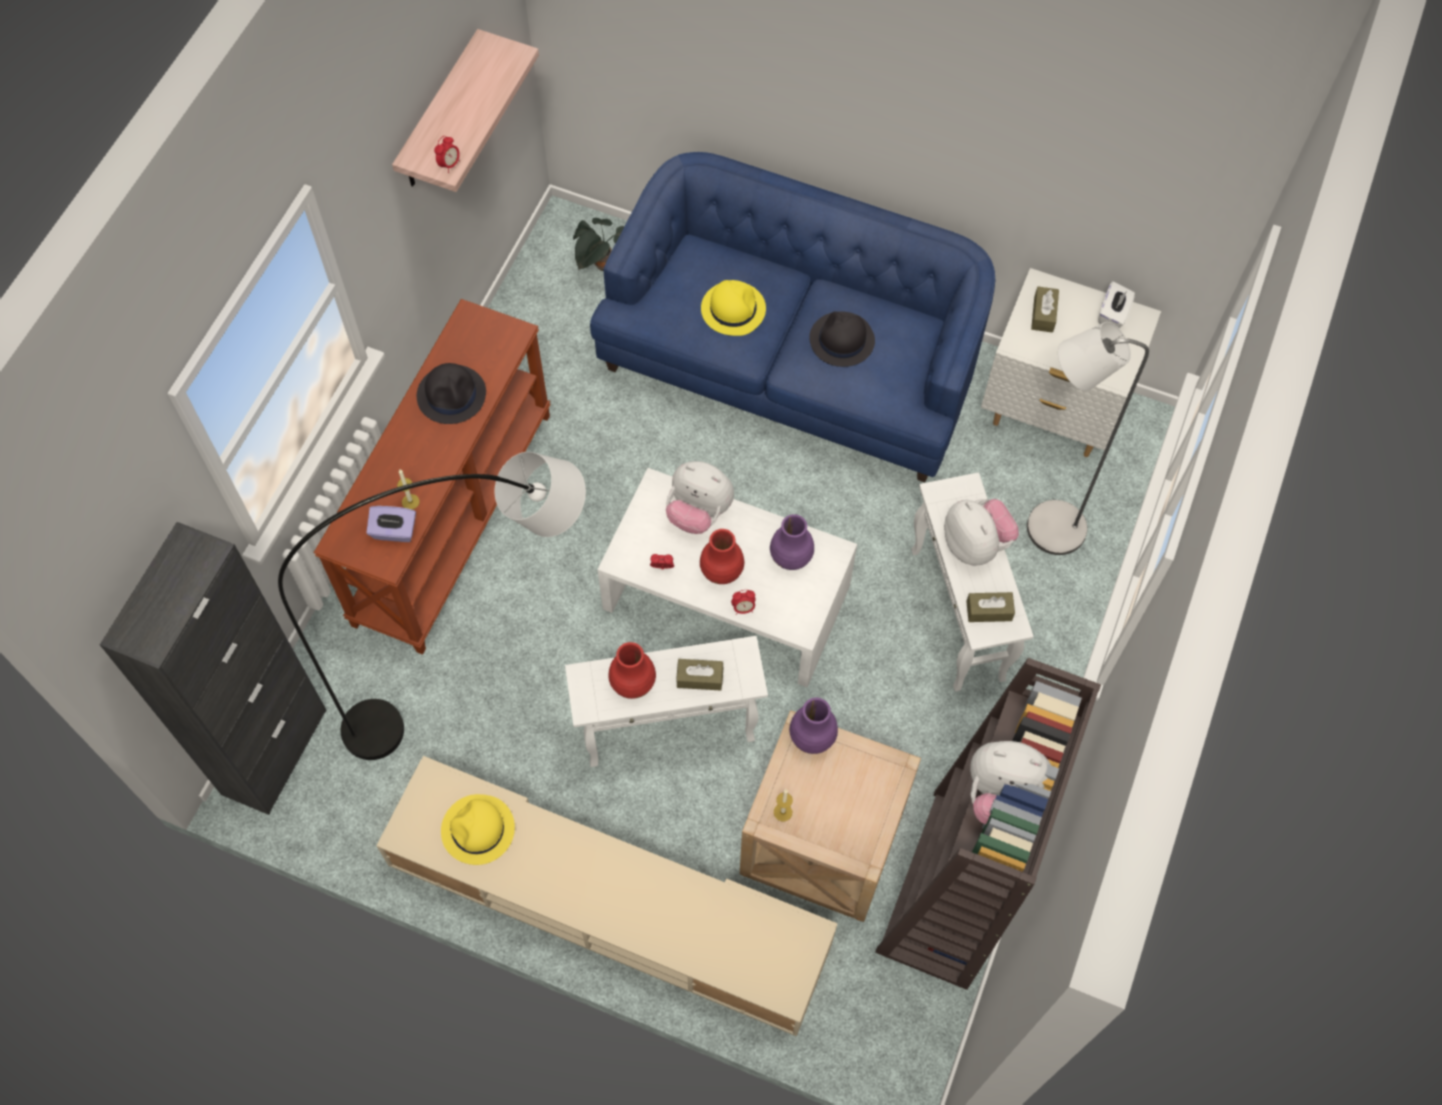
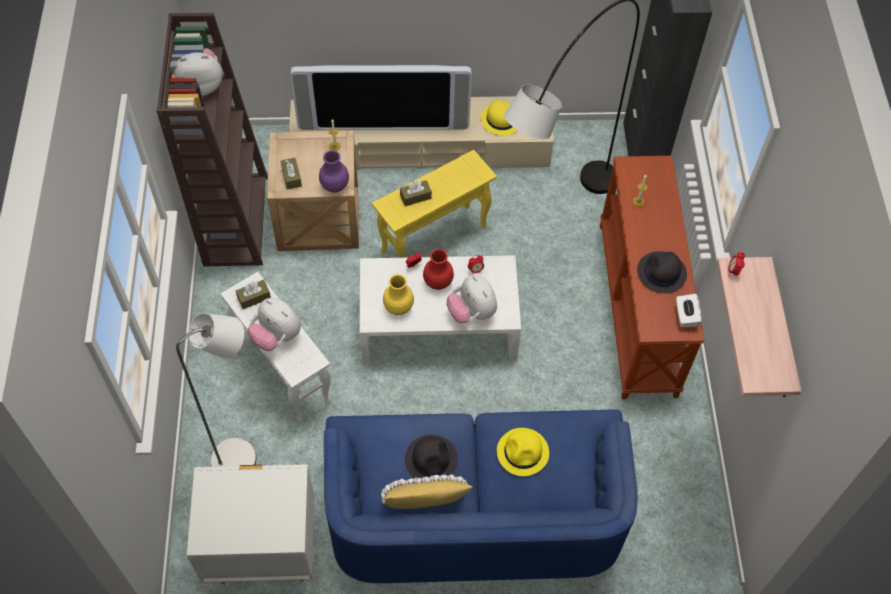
camera: 155 degrees right, 5 degrees down
(394, 532) = (635, 182): purple tissue box -> none
(603, 266) = (659, 534): potted plant -> none
(633, 683) = (452, 181): red vase -> none
(667, 903) = (383, 123): none -> television
(668, 729) = (434, 239): white side table -> yellow side table
(698, 512) = (472, 312): plush toy -> plush toy turned 120 degrees counterclockwise
(791, 558) = (398, 307): purple vase -> yellow vase
(871, 298) = (425, 509): none -> yellow pillow
(1043, 314) = (280, 512): brown tissue box -> brown tissue box (291, 177)
(1113, 314) = (225, 535): white tissue box -> white tissue box (685, 316)

